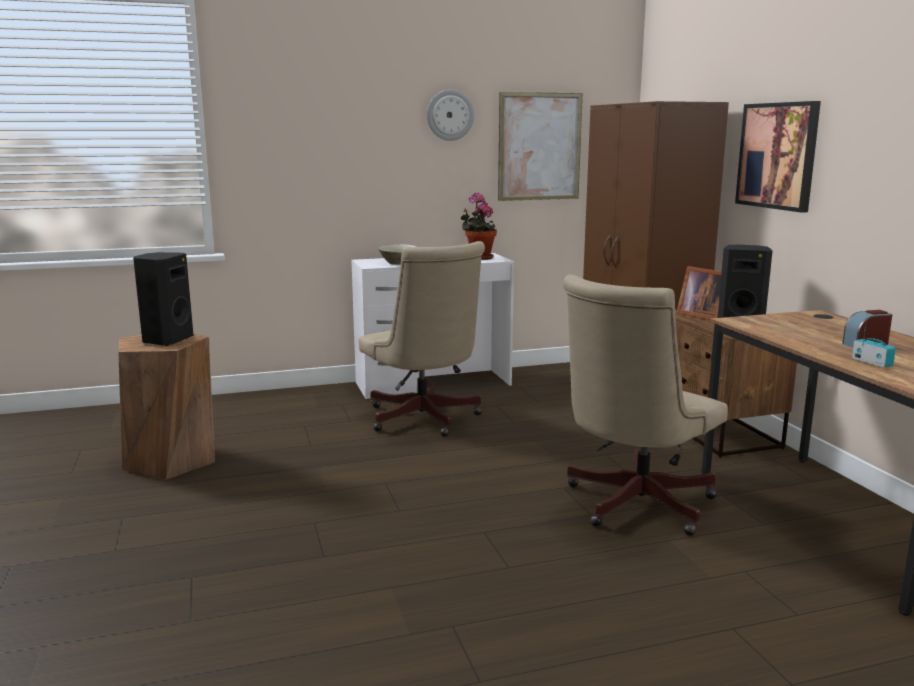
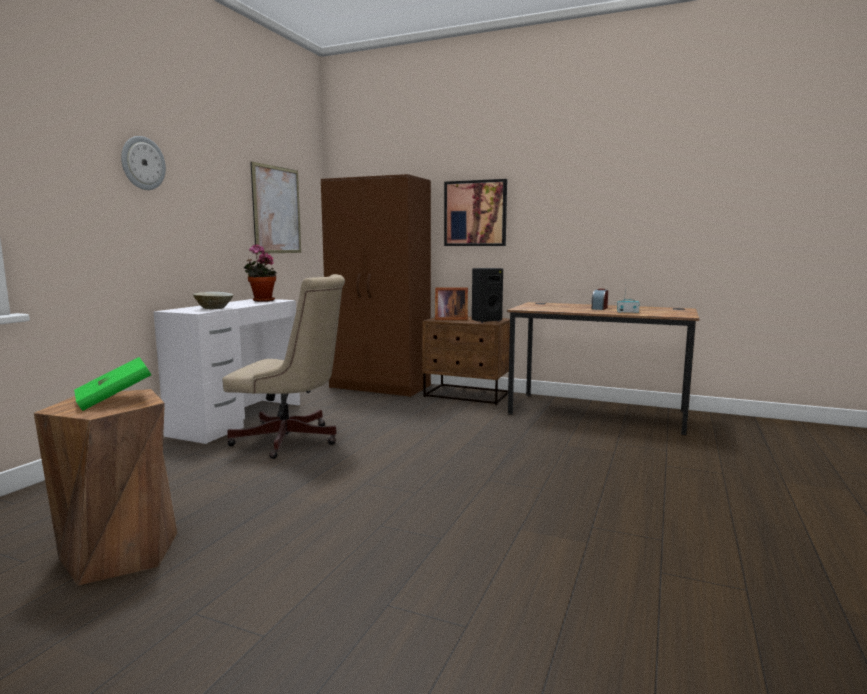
camera: 50 degrees left, 5 degrees down
(166, 340) = (114, 400): black speaker -> green book
(450, 115) = (219, 176): wall clock -> wall clock (142, 163)
(632, 505) = (516, 438): beige office chair -> none

